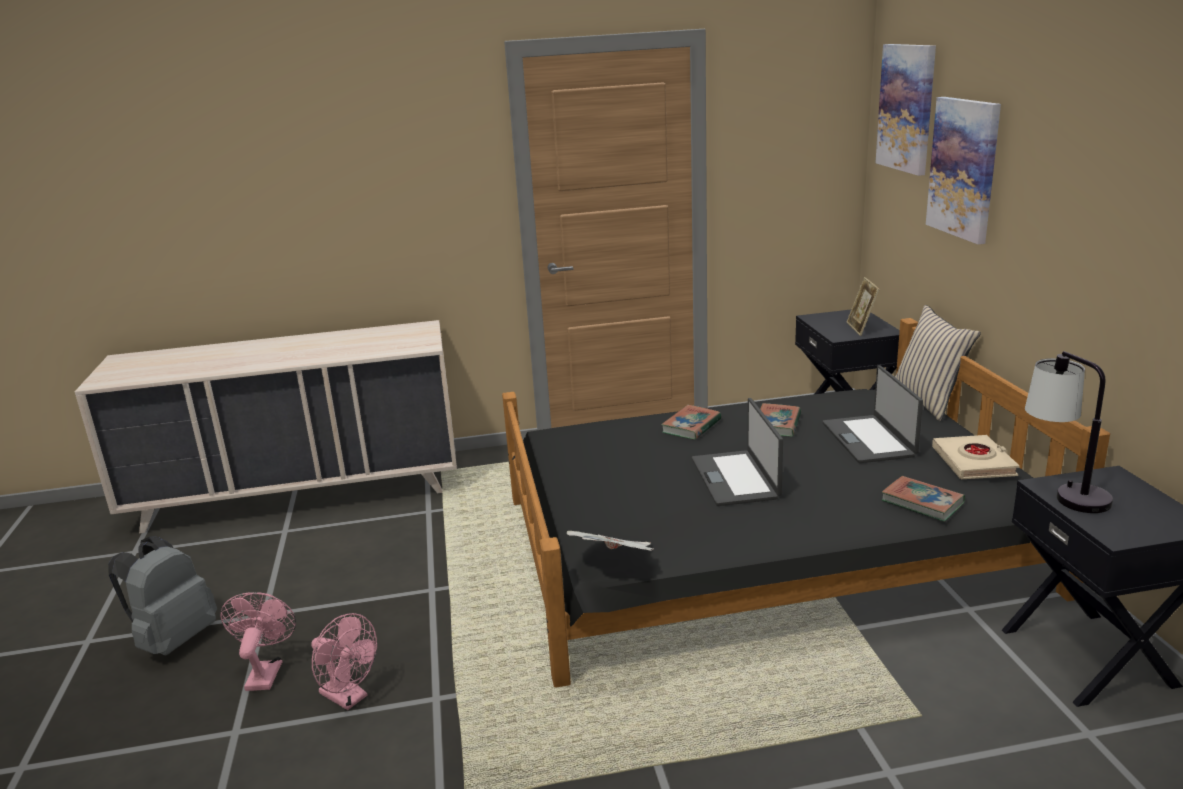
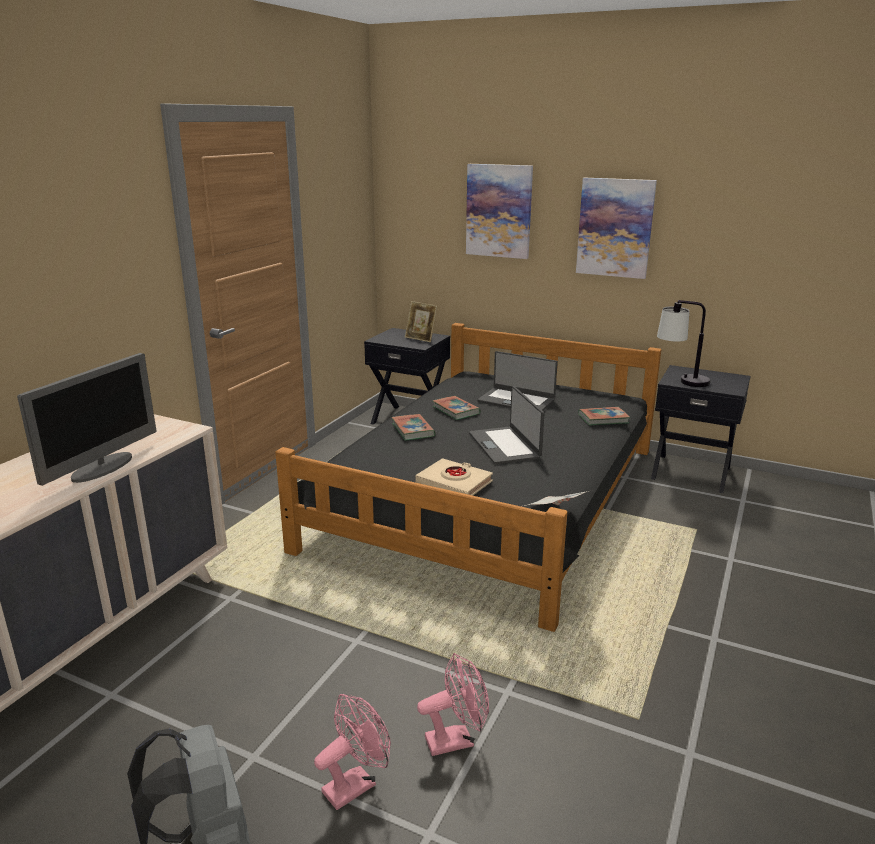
camera: 55 degrees left, 0 degrees up
(266, 672) = (355, 784): pink fan -> pink fan turned 105 degrees clockwise
(332, 355) = (103, 467): none -> monitor
(736, 478) = (505, 445): laptop -> laptop turned 45 degrees clockwise
(907, 108) = (425, 174): picture -> picture (615, 228)
(928, 401) = (493, 373): beige pillow -> none
(974, 462) = (580, 393): beige book -> beige book (454, 483)

